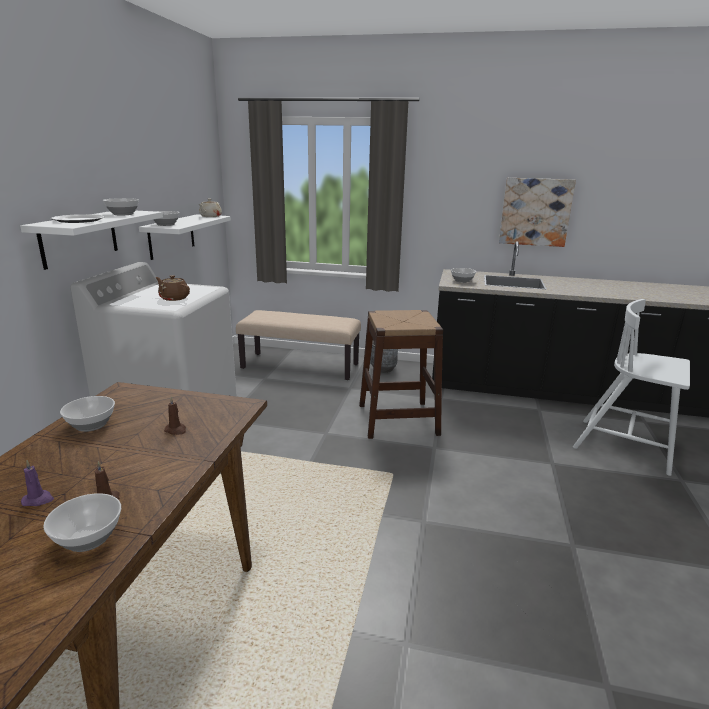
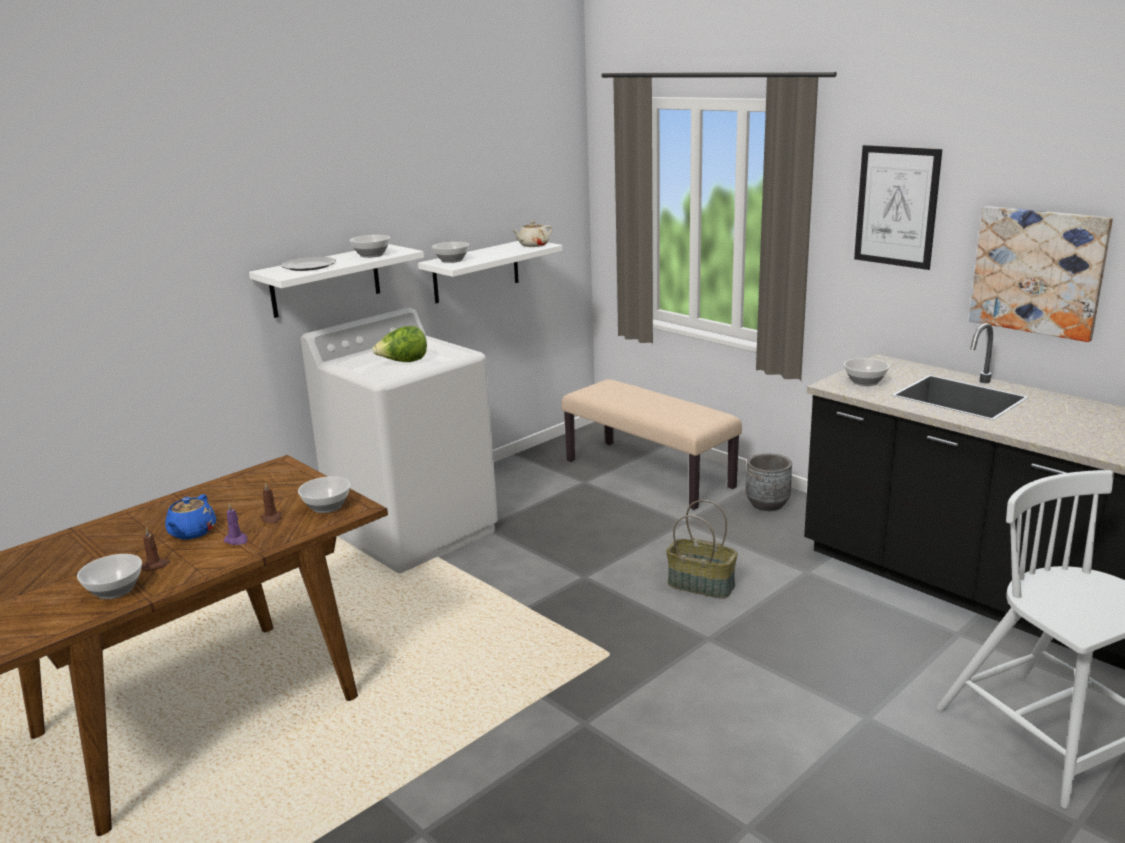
camera: 35 degrees right, 0 degrees up
(38, 500) = (118, 550): purple candle -> purple candle (237, 540)
(90, 424) = (218, 495): bowl -> bowl (326, 506)
(107, 461) = (192, 532): none -> blue teapot
(174, 298) = (403, 362): brown teapot -> lettuce
(398, 419) = (702, 585): brown stool -> basket
(453, 181) = (896, 206): none -> picture

